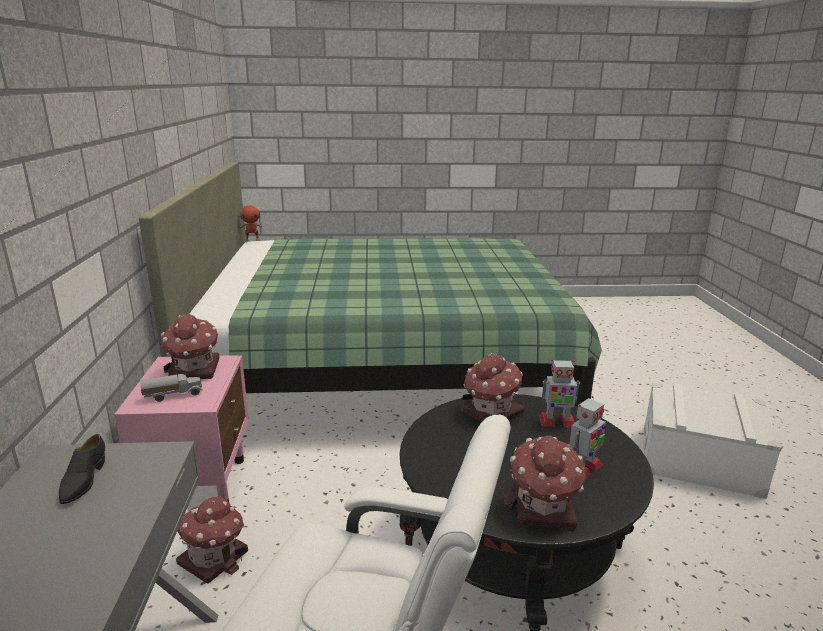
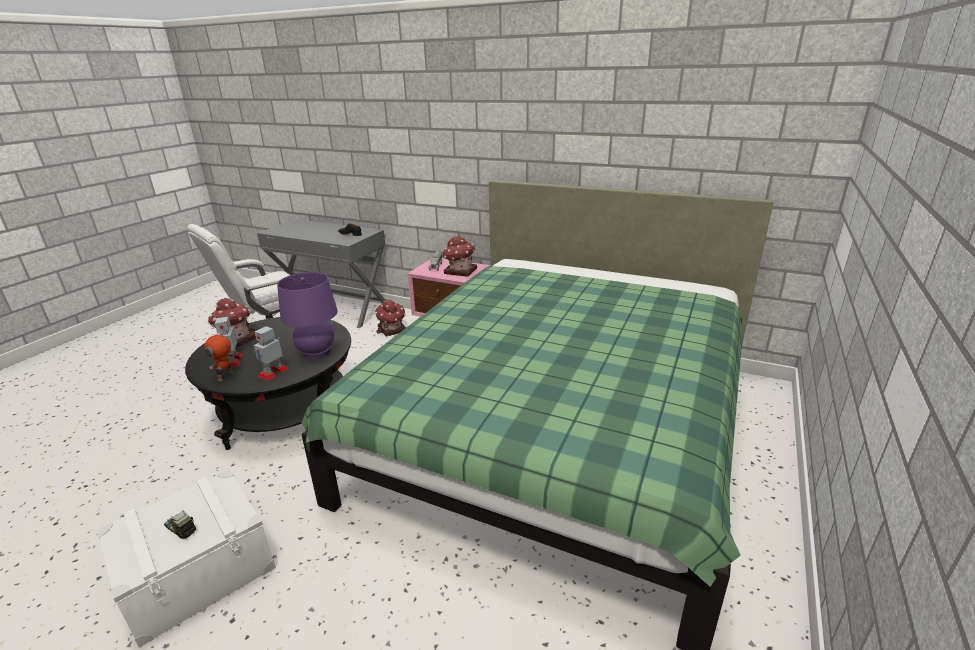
camera: 120 degrees right, 5 degrees up
(252, 240) = (723, 288): toy robot -> toy robot (226, 377)
(491, 412) = (317, 353): toy house -> purple table lamp
(710, 408) = (181, 529): none -> toy truck

